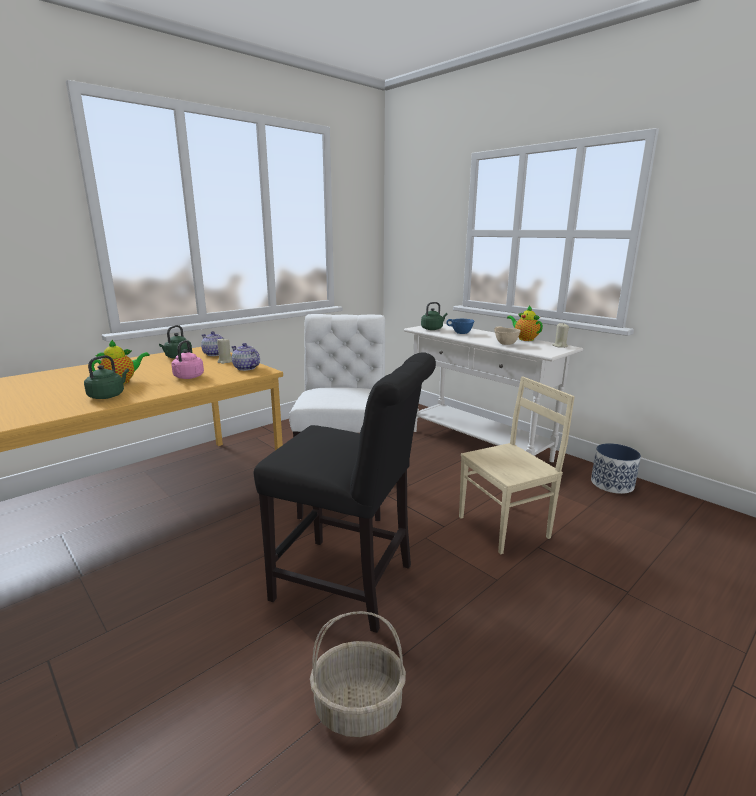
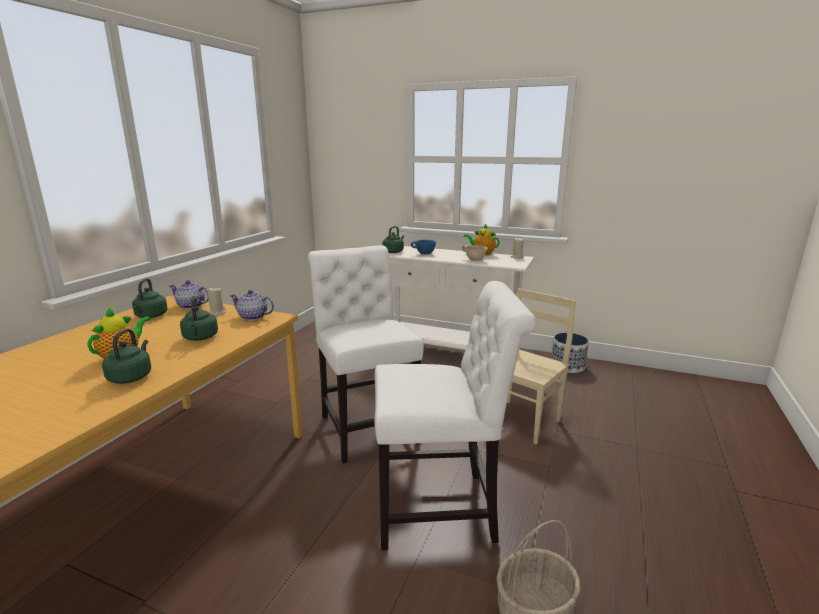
camera: 25 degrees left, 0 degrees up
(188, 377) = (200, 338): pink kettle -> green kettle
(350, 584) = (442, 509): black chair -> white chair

